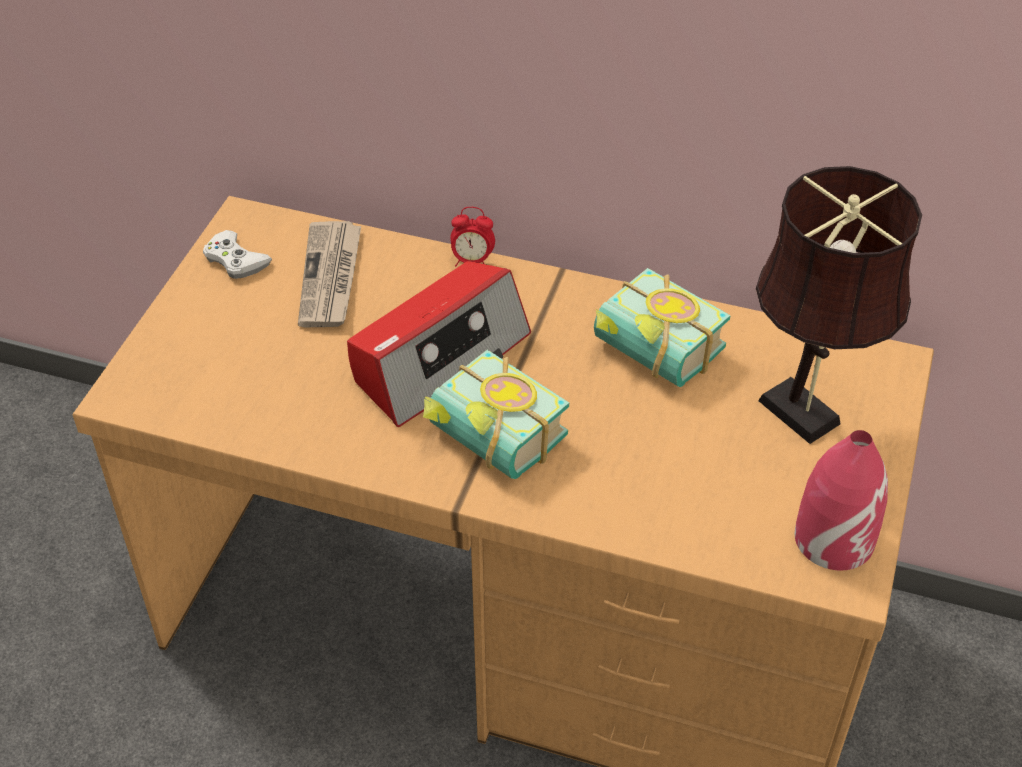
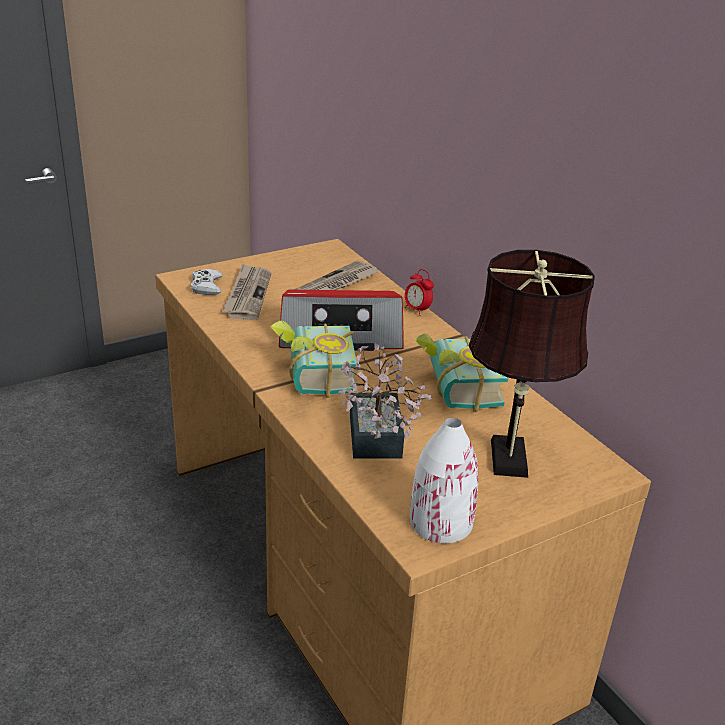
camera: 40 degrees right, 15 degrees down
(236, 260) = (304, 259): white game controller -> white game controller (206, 286)
(245, 368) = (247, 294): none -> newspaper
(661, 487) = (374, 442): none -> potted plant
(833, 538) = (440, 521): red vase -> white vase

